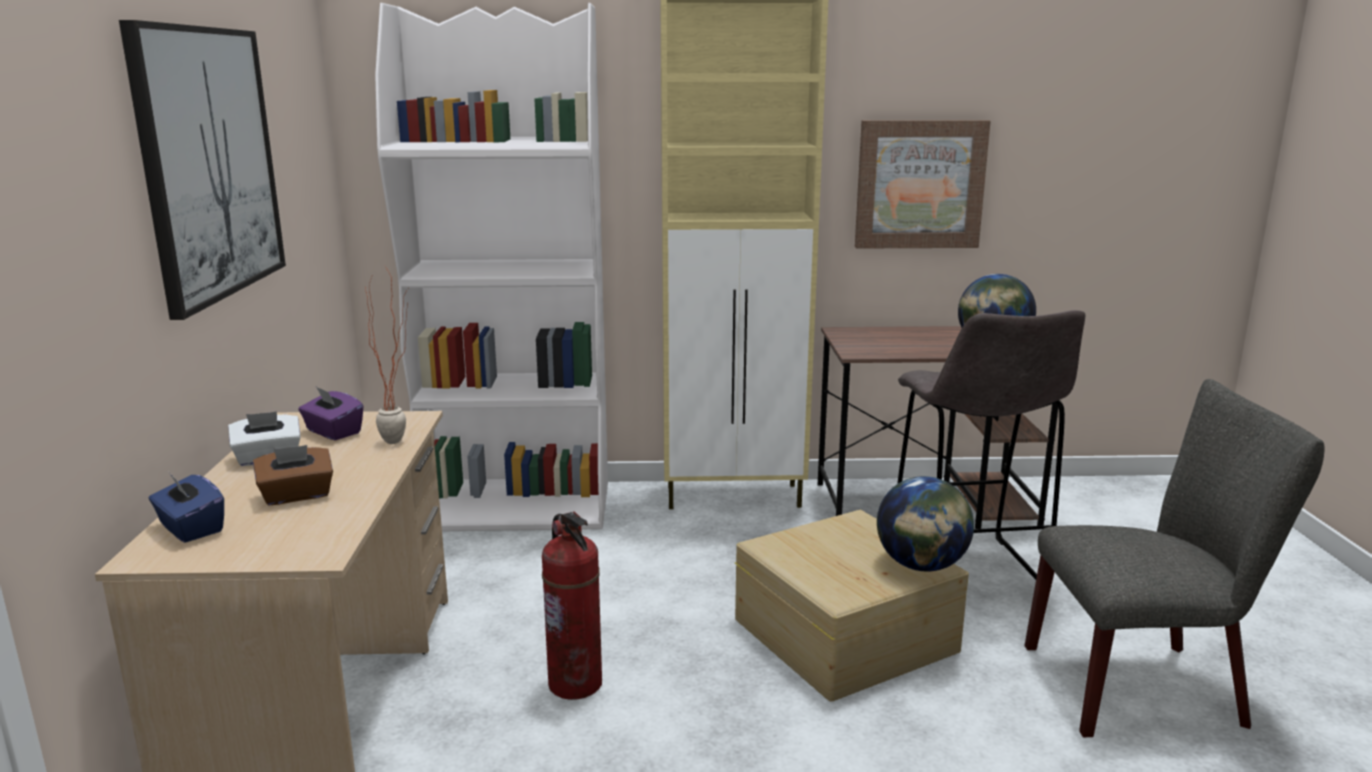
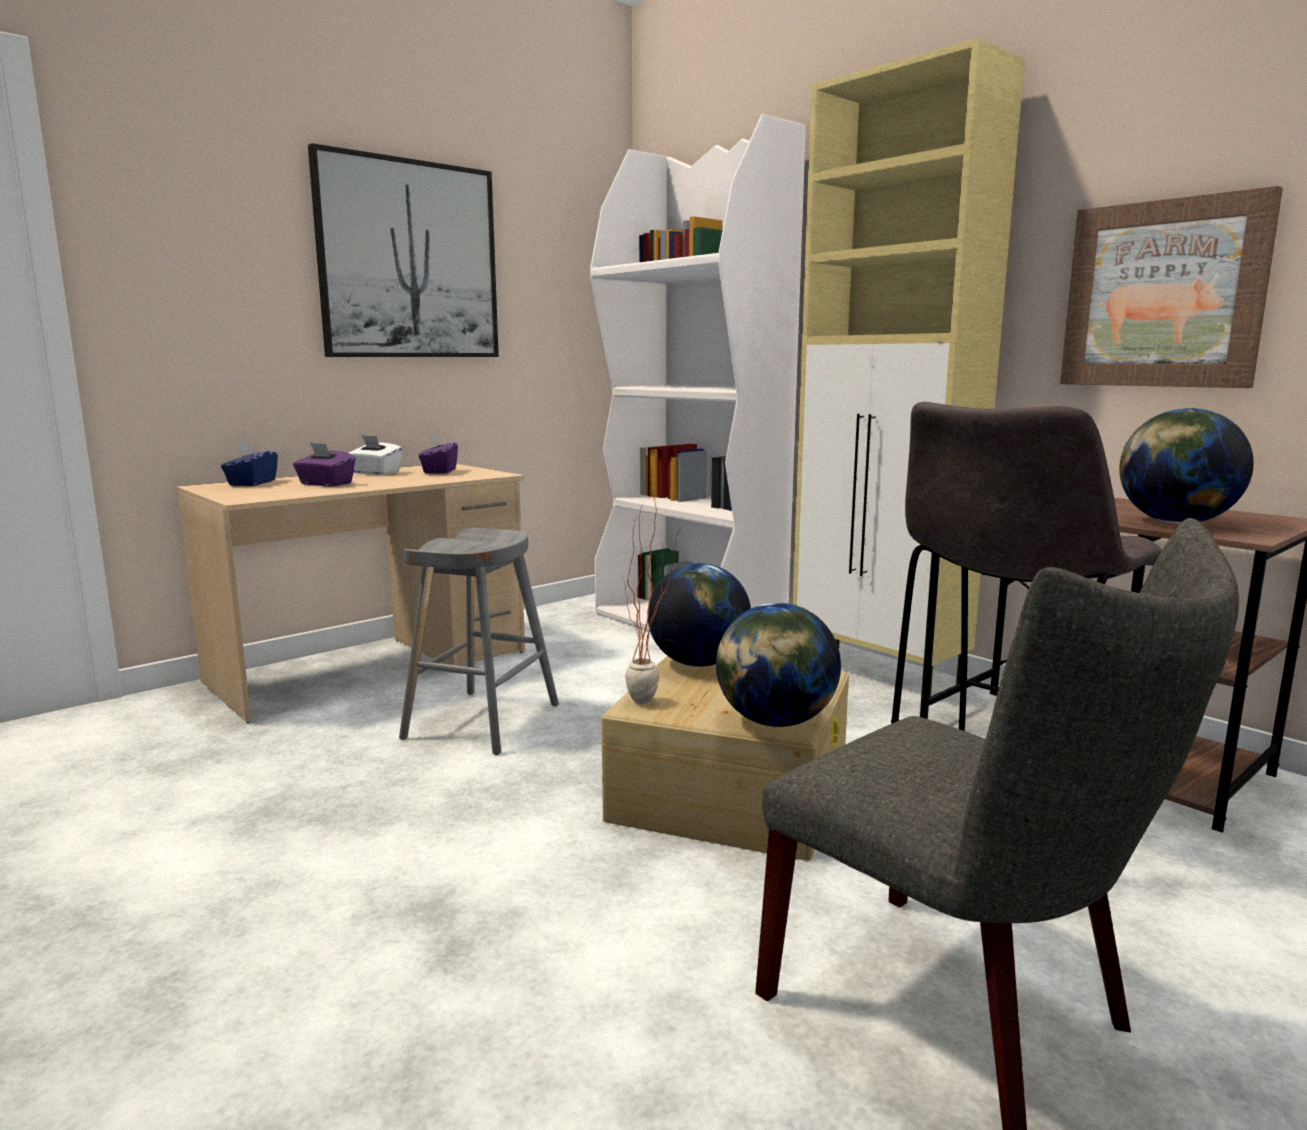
camera: 50 degrees right, 5 degrees down
(297, 495) = (325, 484): brown tissue box -> purple tissue box
(402, 441) = (451, 479): potted plant -> potted plant (651, 704)
(575, 684) = (482, 721): fire extinguisher -> grey stool
(781, 544) = (699, 663): none -> globe

